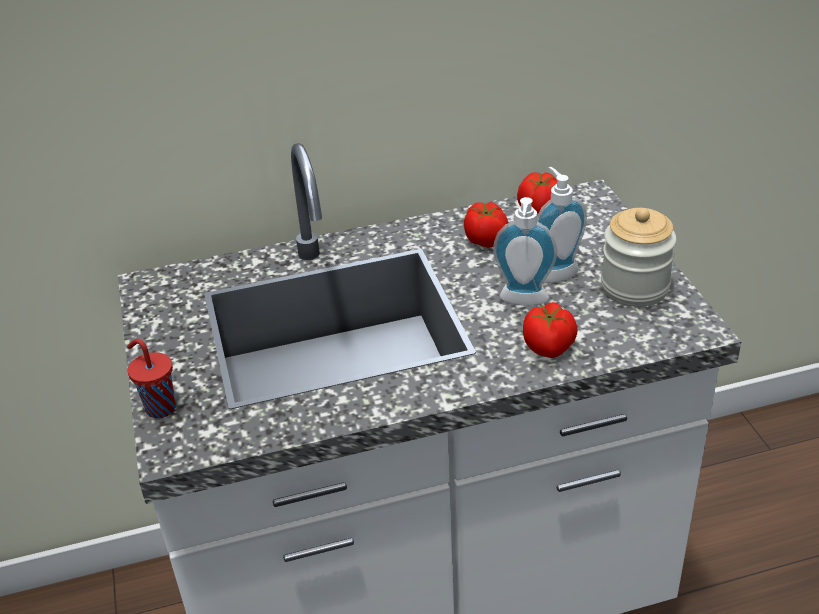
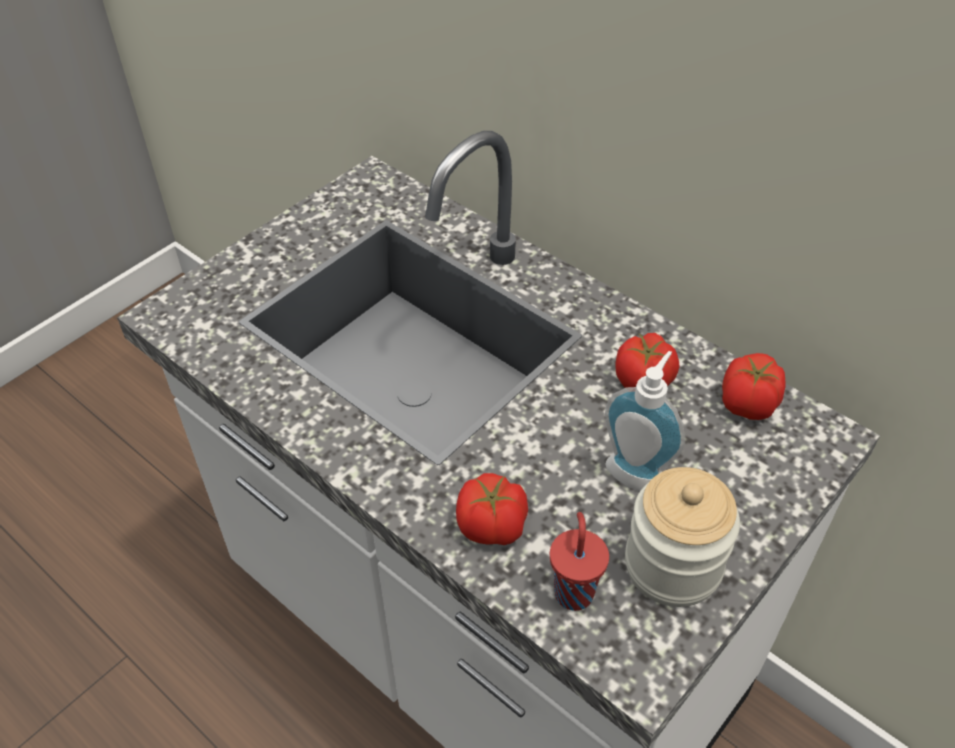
camera: 55 degrees right, 10 degrees up
(159, 408) = (213, 278): red cup -> red cup (573, 591)
(523, 302) = (556, 466): soap dispenser -> none

